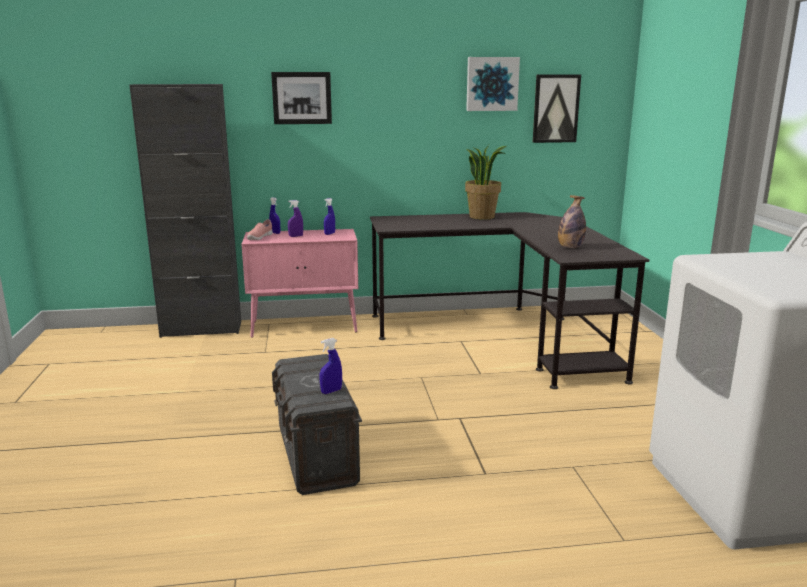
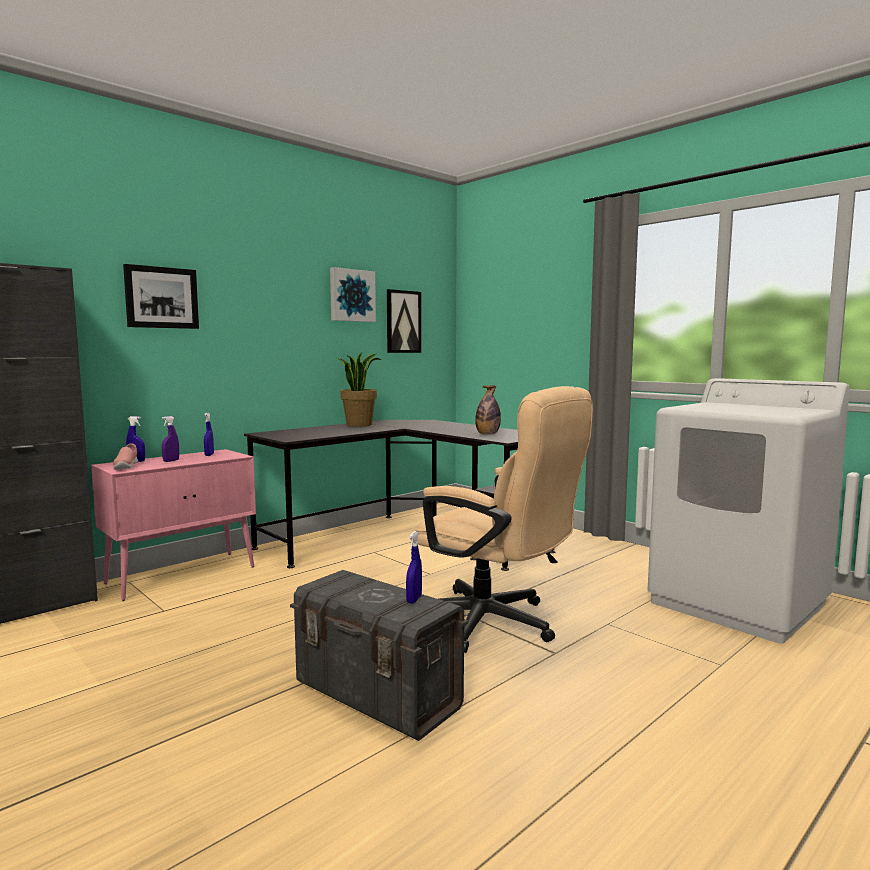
camera: 35 degrees left, 10 degrees down
(471, 434) = (496, 625): none -> beige office chair

